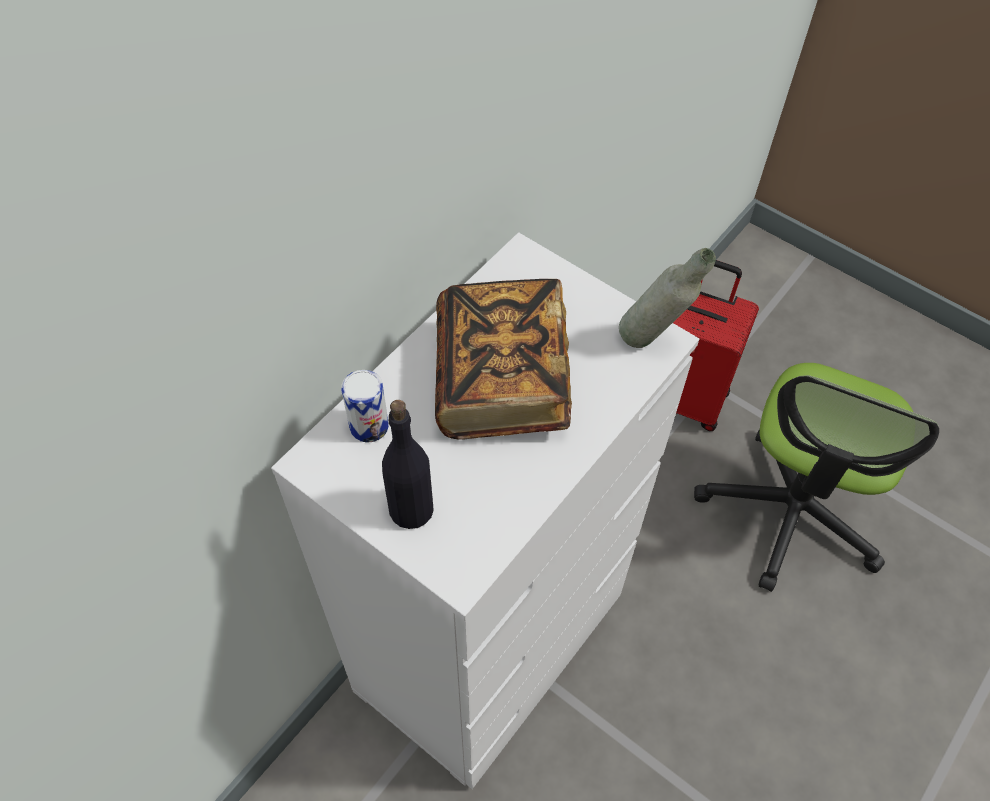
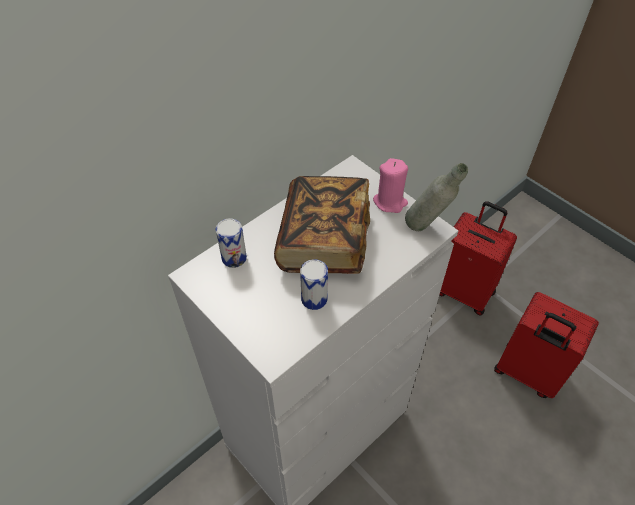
camera: 10 degrees right, 5 degrees down
(410, 509) = (249, 311): black bottle -> none
(504, 476) = (314, 299): none -> can
(590, 305) = (390, 202): none -> pink candle
(791, 511) = (526, 373): office chair -> red suitcase

